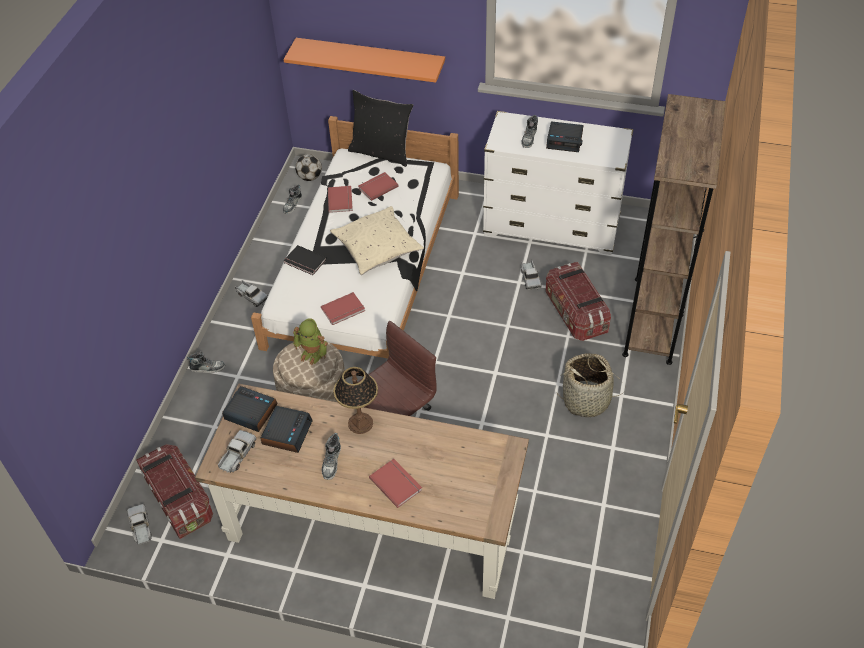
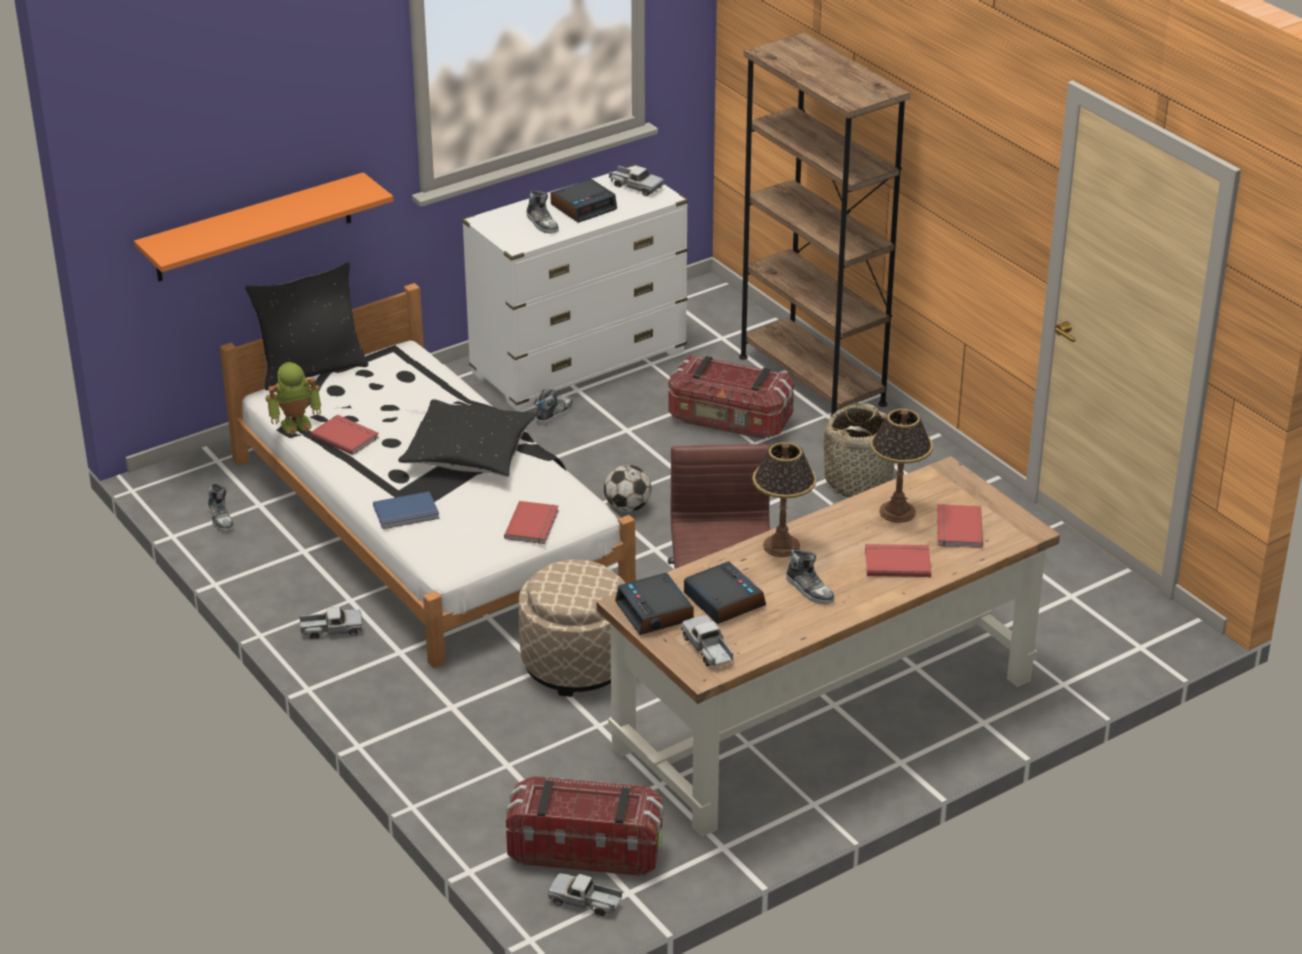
camera: 50 degrees left, 15 degrees down
(207, 368) = (399, 724): shoe -> shoe (554, 413)
(250, 412) = (655, 612): alarm clock -> alarm clock turned 90 degrees counterclockwise
(304, 262) = (407, 513): black book -> blue book
(310, 177) = (195, 481): football -> football (627, 507)
(313, 354) = (574, 575): toy robot -> toy robot (296, 423)
(377, 187) = (370, 400): red book -> red book (957, 529)
(377, 247) = (470, 452): beige pillow -> black pillow
(445, 451) = (897, 512): none -> table lamp
(530, 278) = (632, 420): toy truck -> toy truck (635, 187)

